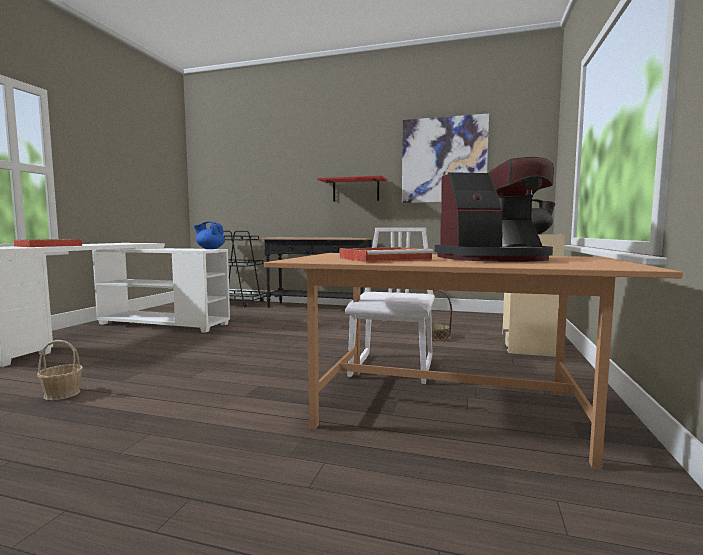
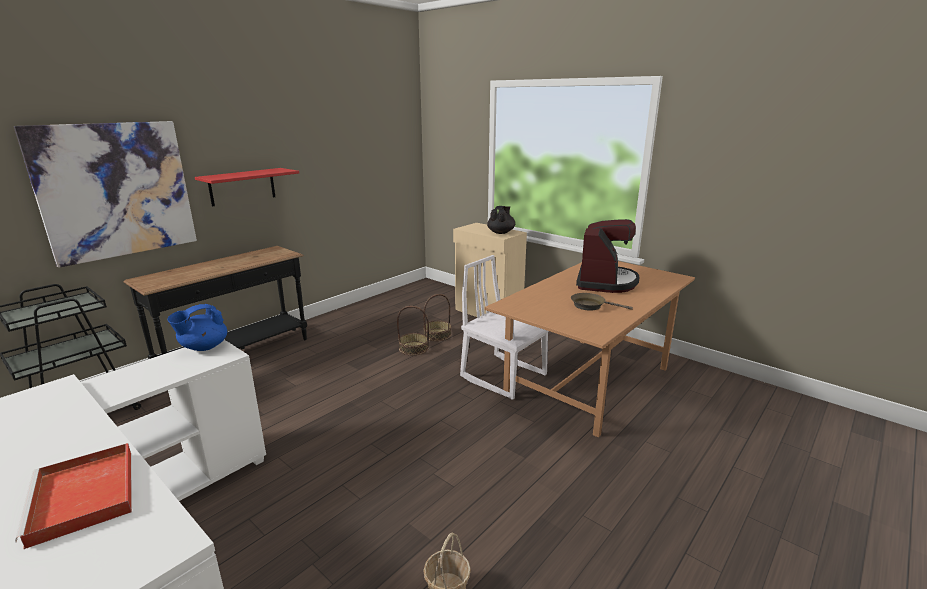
camera: 65 degrees left, 15 degrees up
(386, 259) = (591, 306): red tray -> brown frying pan
(395, 334) = (414, 348): none -> basket
(443, 160) = (338, 142): picture -> picture (116, 190)

